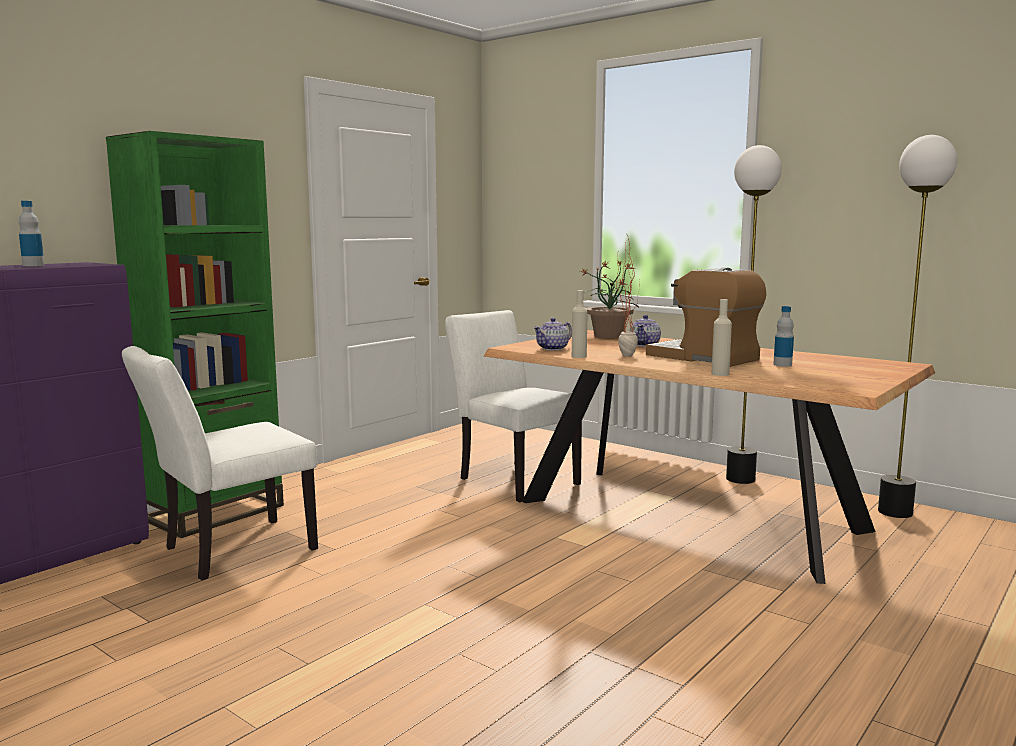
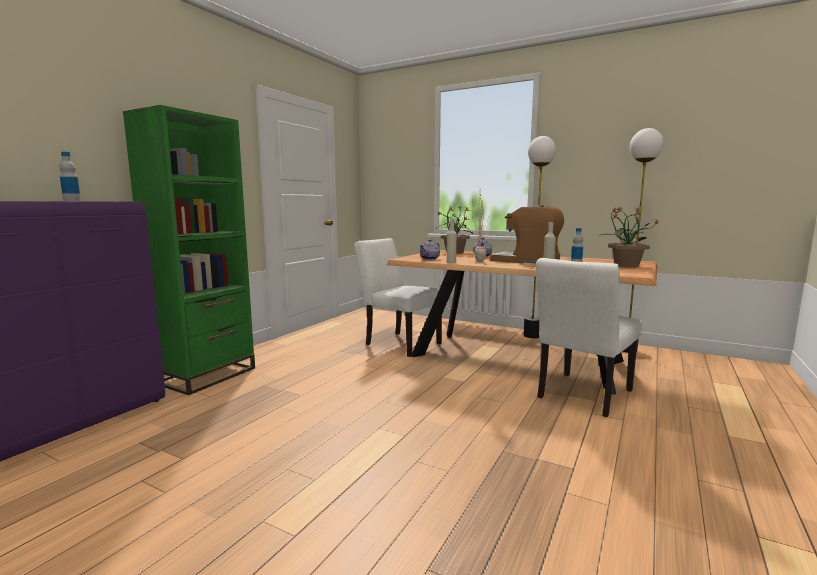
camera: 10 degrees left, 0 degrees up
(229, 551) = (227, 402): white chair -> white chair (581, 396)
(863, 371) = (625, 265): none -> potted plant

